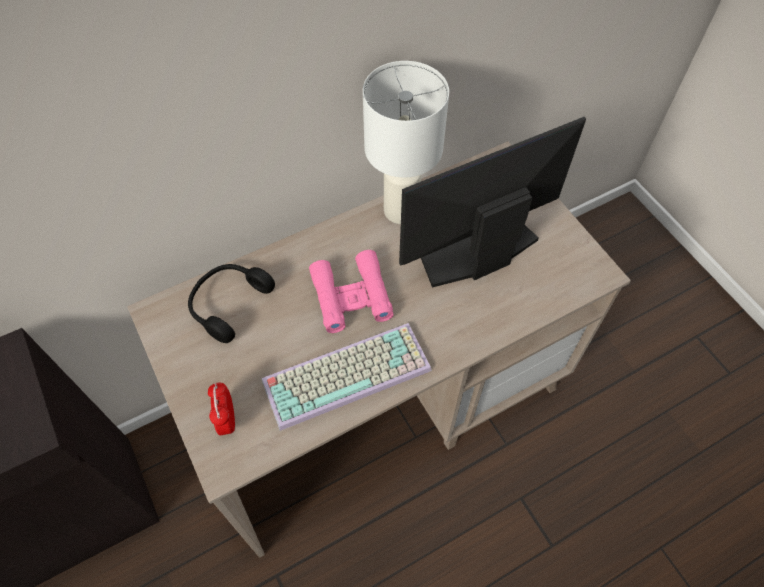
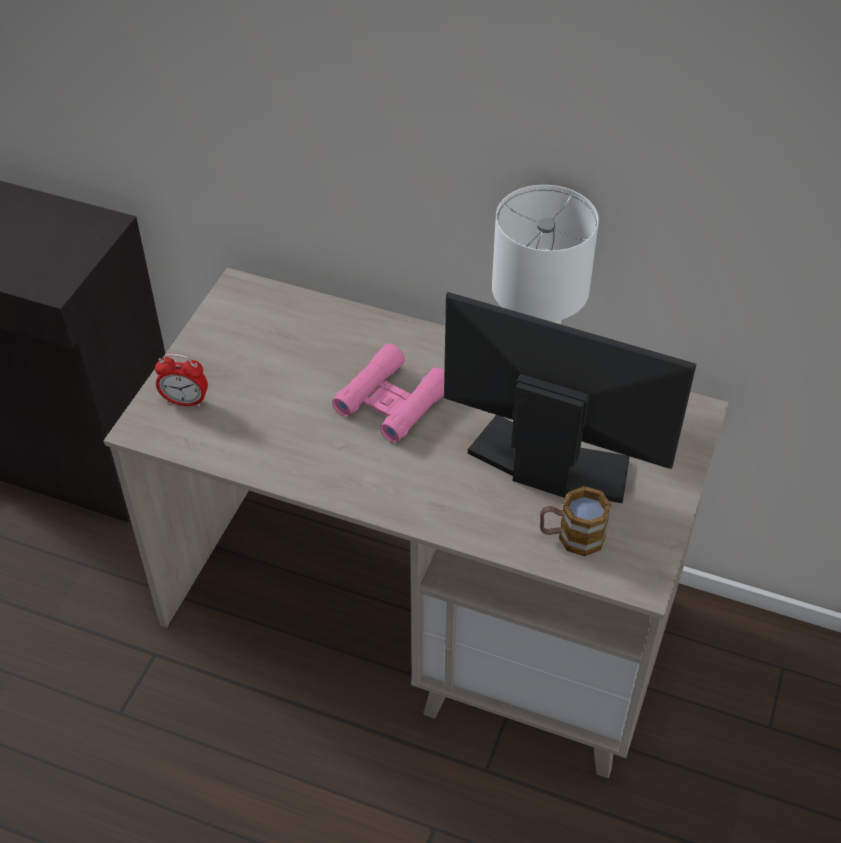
camera: 50 degrees right, 10 degrees down
(227, 419) = (185, 401): alarm clock -> alarm clock turned 120 degrees counterclockwise
(228, 304) = (295, 325): black headphones -> none
(347, 372) = (310, 450): keyboard -> none
(541, 282) = (571, 537): none -> mug

